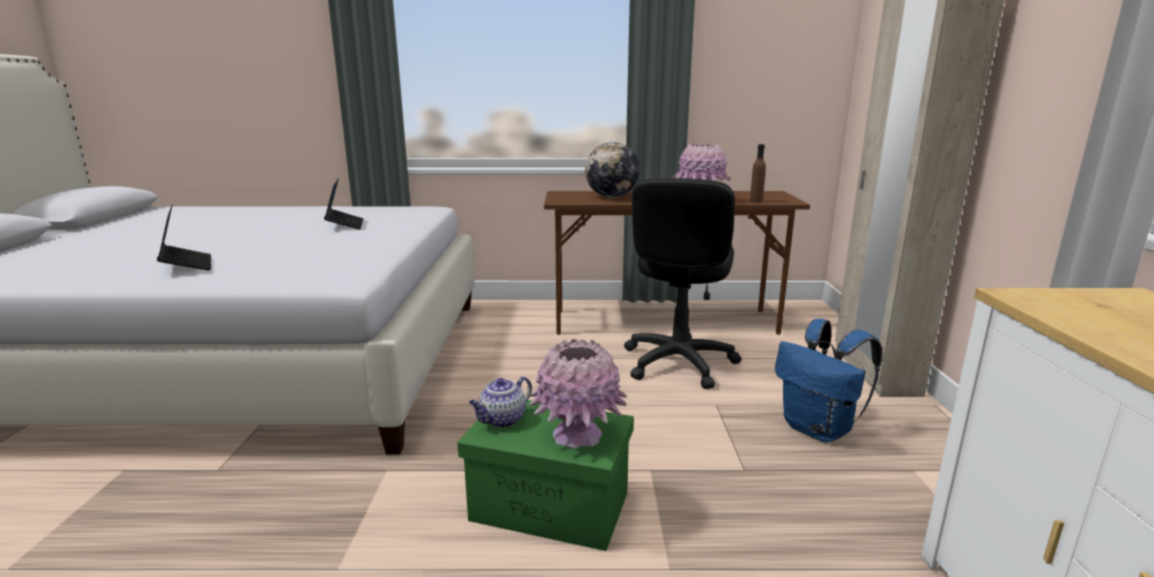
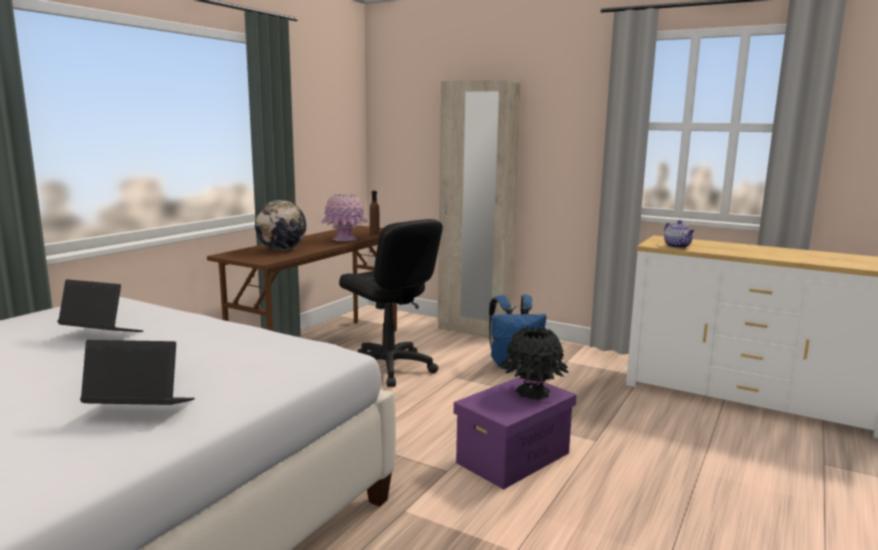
camera: 60 degrees left, 5 degrees down
(502, 420) = (492, 407): teapot -> teapot (678, 246)
(548, 506) = (513, 458): green storage box -> purple storage box
(578, 435) = (532, 392): pink vase -> black vase

